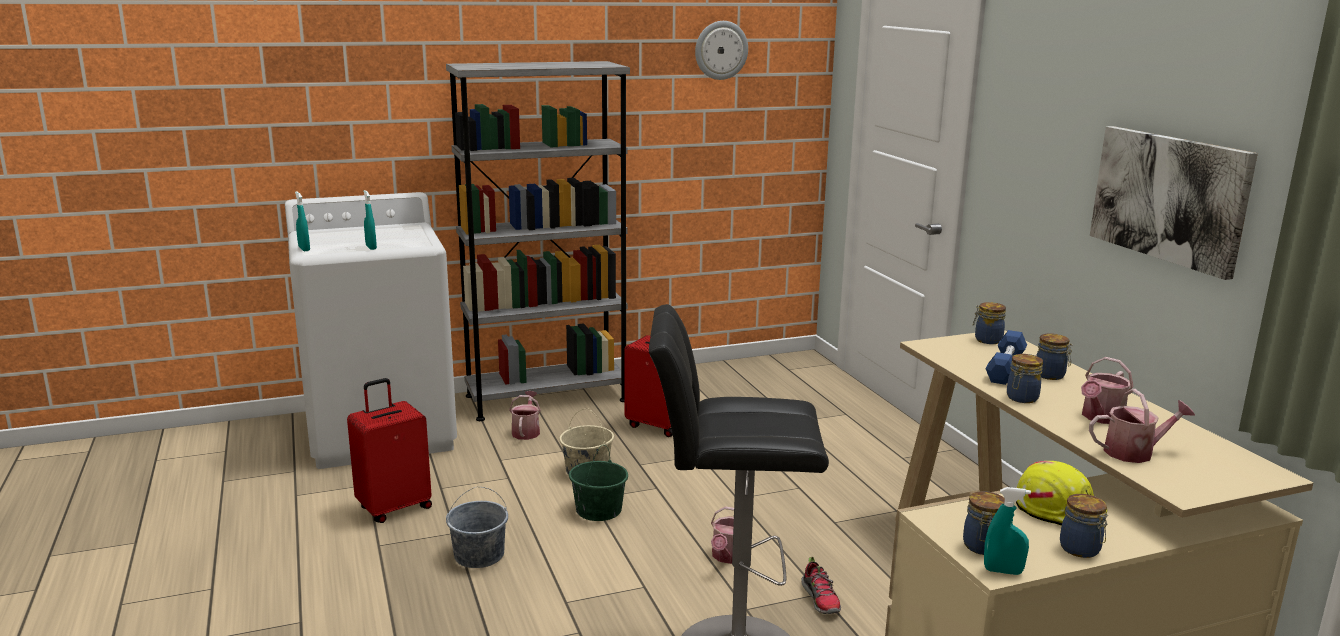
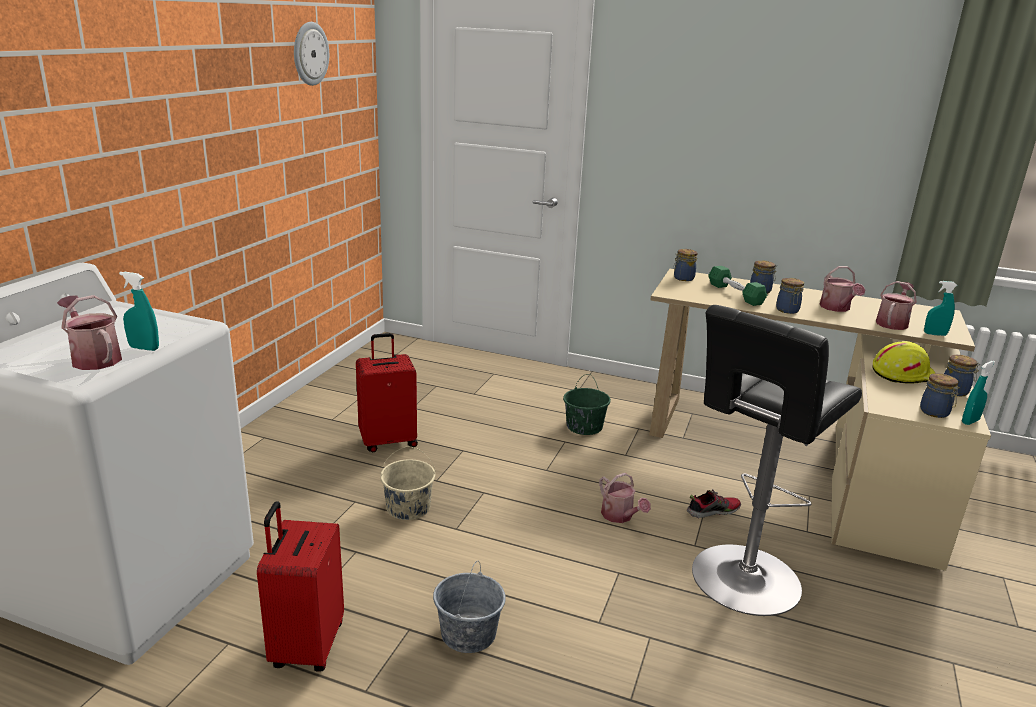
camera: 50 degrees left, 5 degrees up
(304, 249) = (55, 379): turquoise spray bottle -> turquoise spray bottle (935, 334)
(526, 431) = (288, 501): watering can -> watering can (94, 358)
(546, 398) = (246, 461): grey bookcase -> none
(599, 510) = (479, 534): green bucket -> green bucket (584, 426)
(821, 599) = (712, 511): shoe -> shoe turned 45 degrees counterclockwise
(1005, 368) = (735, 294): blue dumbbell -> green dumbbell
(1169, 198) = (807, 150): picture -> none

